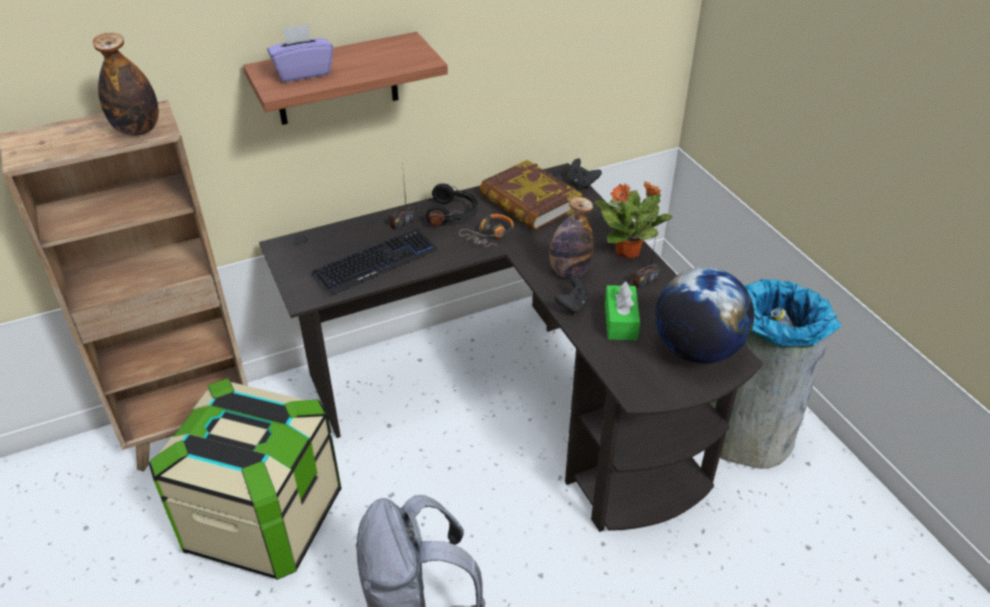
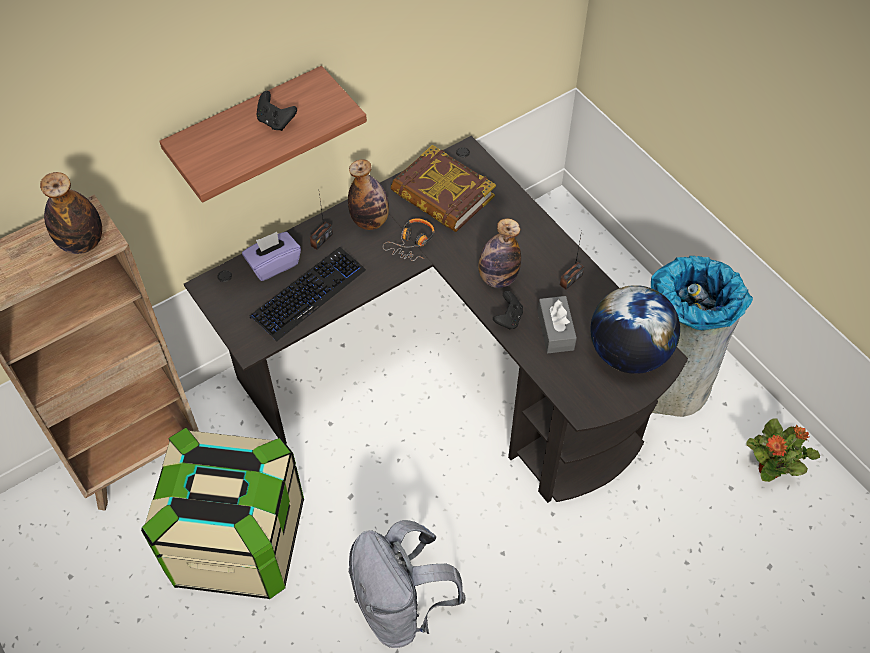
camera: 10 degrees left, 15 degrees up
(303, 72) = (225, 146): purple tissue box -> purple tissue box (273, 264)
(453, 214) = (370, 221): black headphones -> bottle
(582, 183) = (490, 162): black game controller -> black game controller (276, 122)
(620, 321) = (555, 330): green tissue box -> grey tissue box
(628, 251) = (550, 245): potted plant -> potted plant (770, 469)

